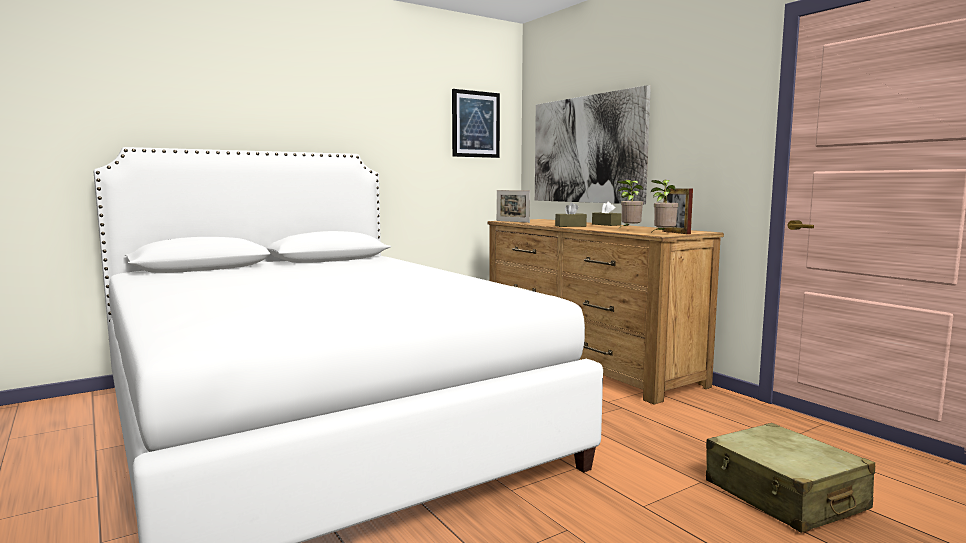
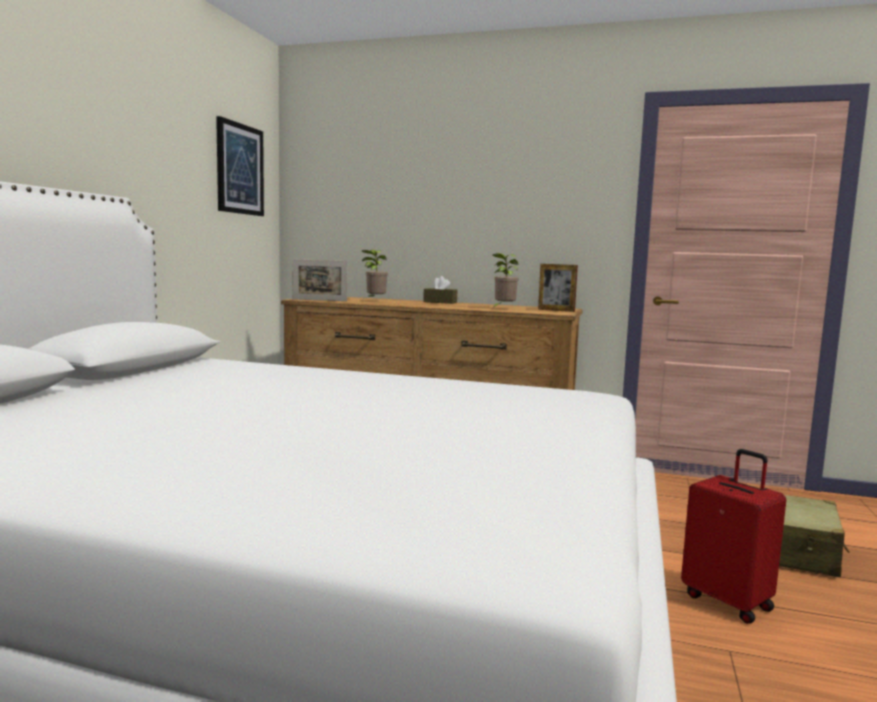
camera: 40 degrees left, 0 degrees up
(570, 226) = (419, 305): brown tissue box -> none
(587, 149) = (394, 214): picture -> none
(638, 507) = (728, 601): none -> red suitcase
(663, 234) = (562, 313): potted plant -> potted plant (374, 301)

